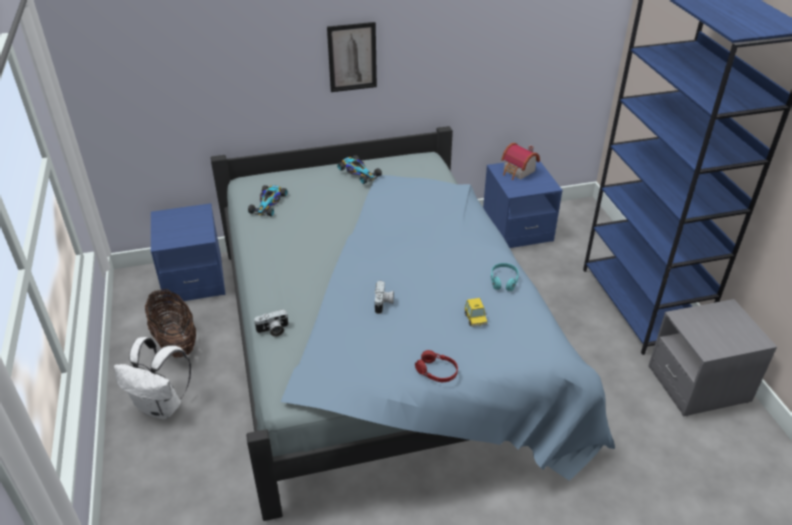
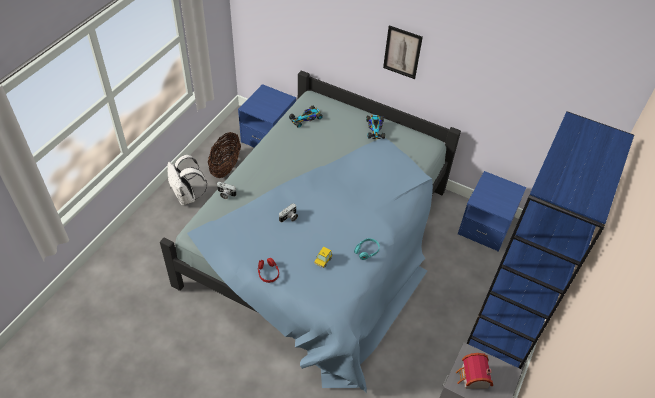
camera: 40 degrees right, 10 degrees up
(518, 172) = (498, 189): toy house -> toy house (472, 378)

